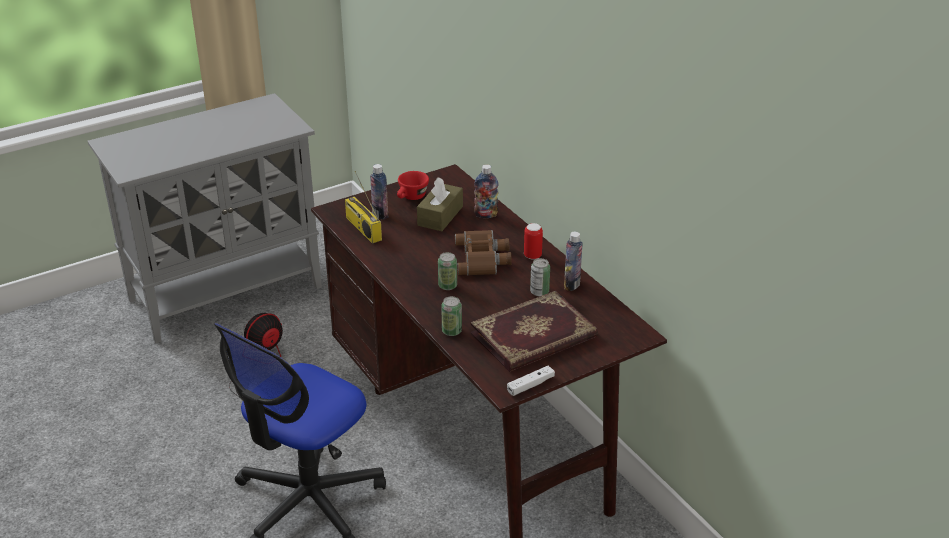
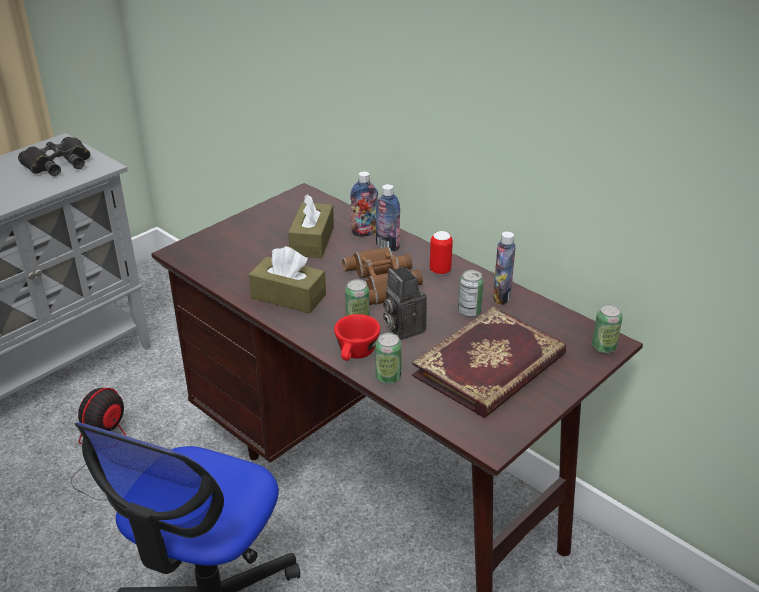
camera: 15 degrees left, 0 degrees up
(261, 121) = (58, 164): none -> black binoculars
(362, 228) = (224, 268): radio -> none
(380, 214) = (240, 249): bottle -> bottle (387, 246)
(402, 258) = (288, 296): none -> brown tissue box
(411, 197) = (269, 225): red cup -> red cup (355, 354)
(480, 296) = (402, 327): none -> camera
(530, 385) = (519, 431): white game controller -> none
(632, 337) = (603, 347): none -> can

